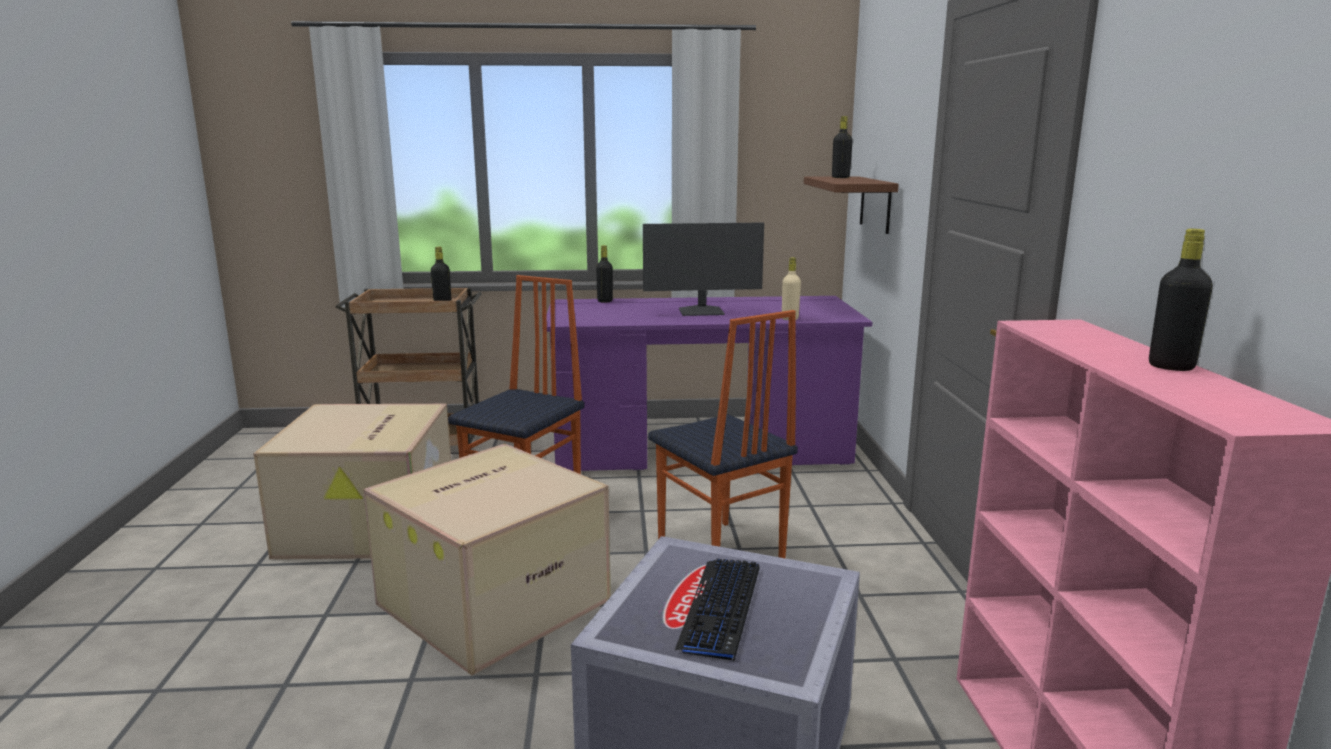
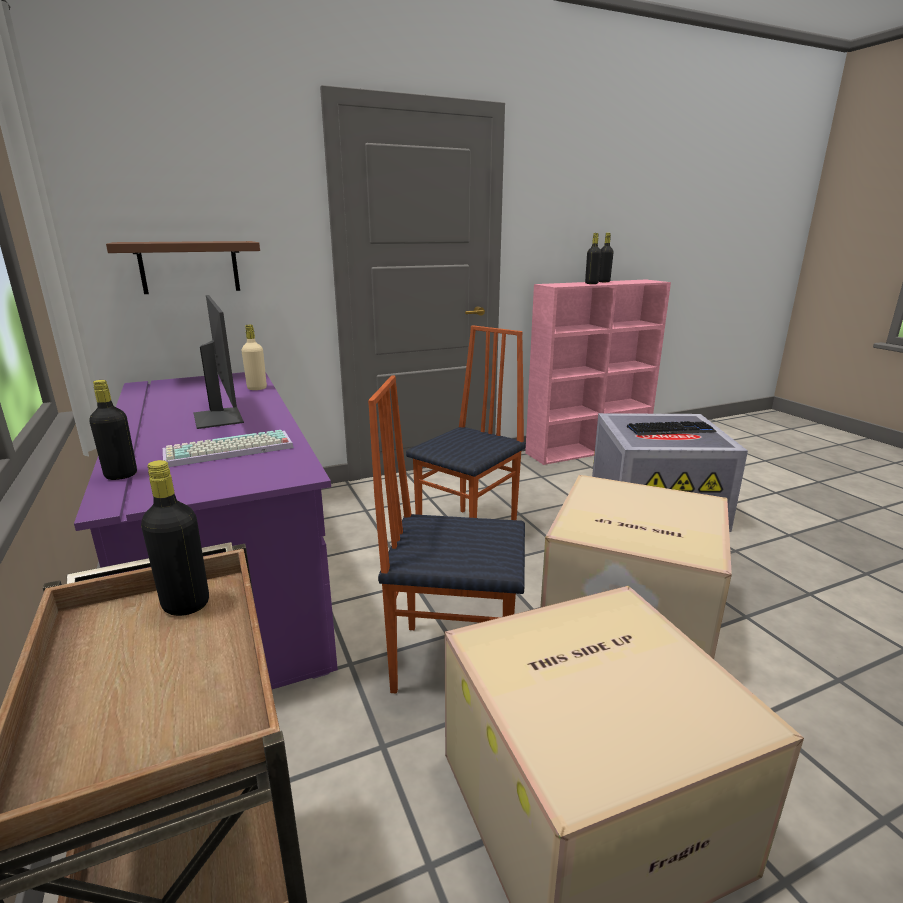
camera: 110 degrees left, 5 degrees up
(621, 313) = (227, 451): none -> keyboard
(840, 177) = (151, 241): black bottle -> black bottle (591, 283)

